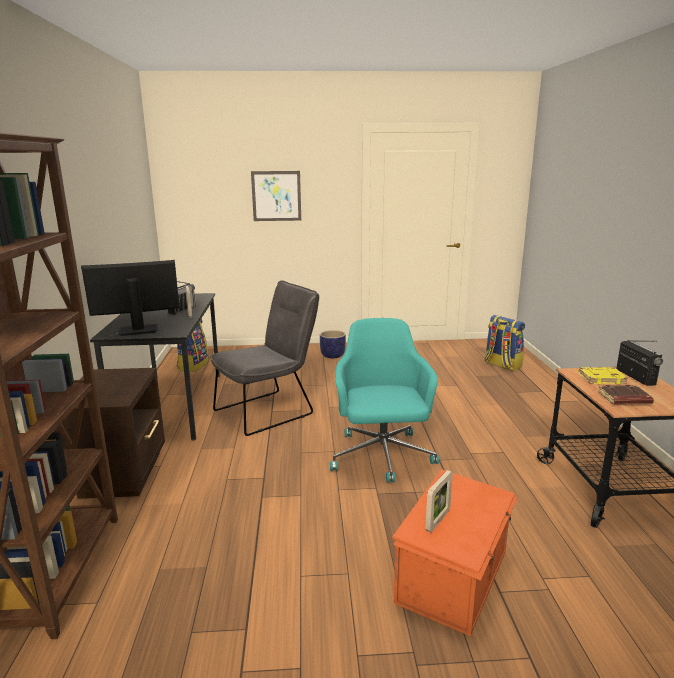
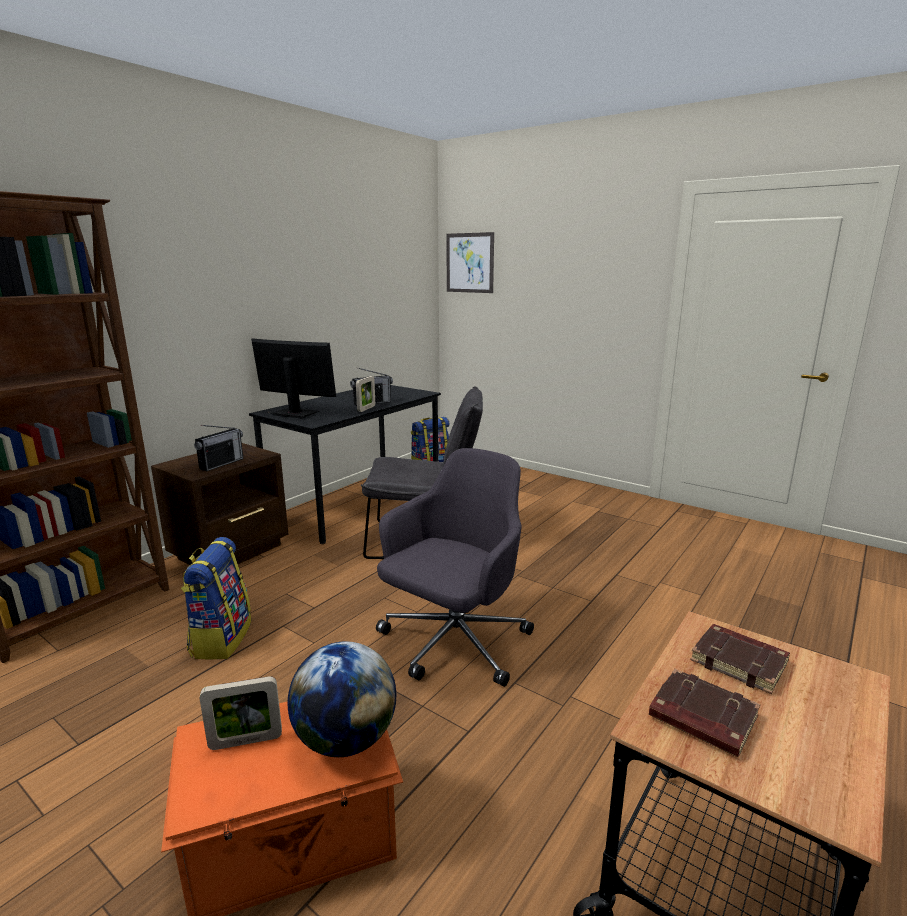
camera: 40 degrees right, 0 degrees up
(276, 196) = (560, 284): picture -> picture (470, 263)
(332, 355) = (586, 502): planter -> none
(382, 457) = (453, 643): turquoise office chair -> grey office chair
(477, 494) = (345, 740): none -> globe
(502, 365) = (830, 593): backpack -> backpack (221, 638)
(601, 378) = (740, 662): yellow book -> brown book
(635, 377) = (826, 692): radio -> radio (221, 464)

